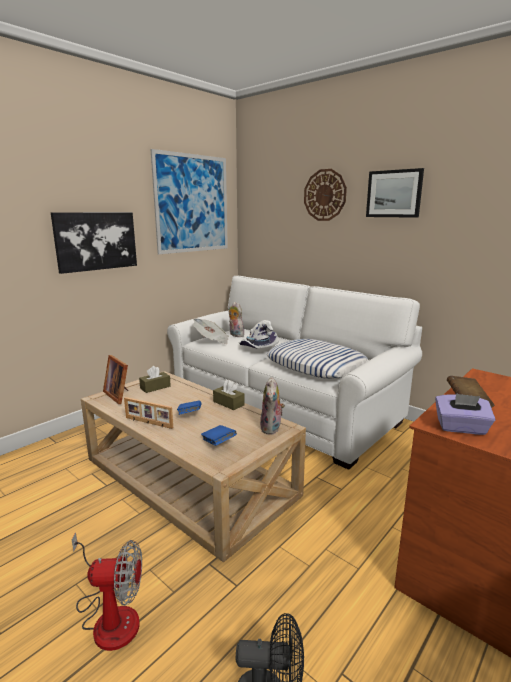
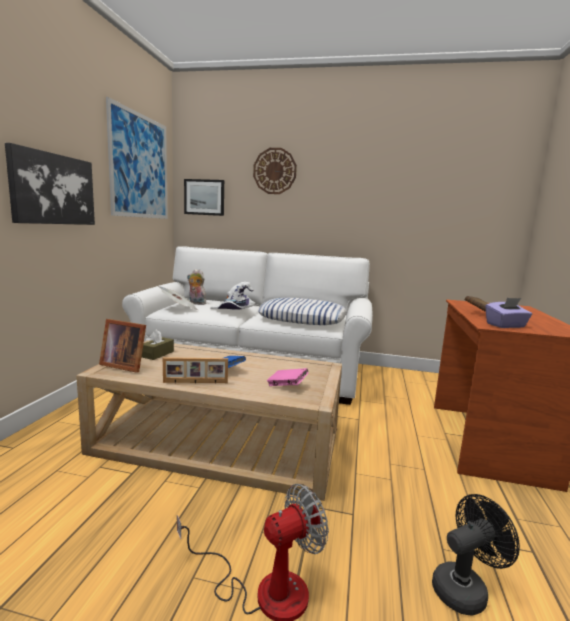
camera: 30 degrees left, 5 degrees down
(218, 443) = (287, 386): blue book -> pink book
(228, 403) = (253, 356): brown tissue box -> none
(272, 429) = (317, 368): plush toy -> none
(394, 194) = (340, 173): picture -> picture (204, 197)

